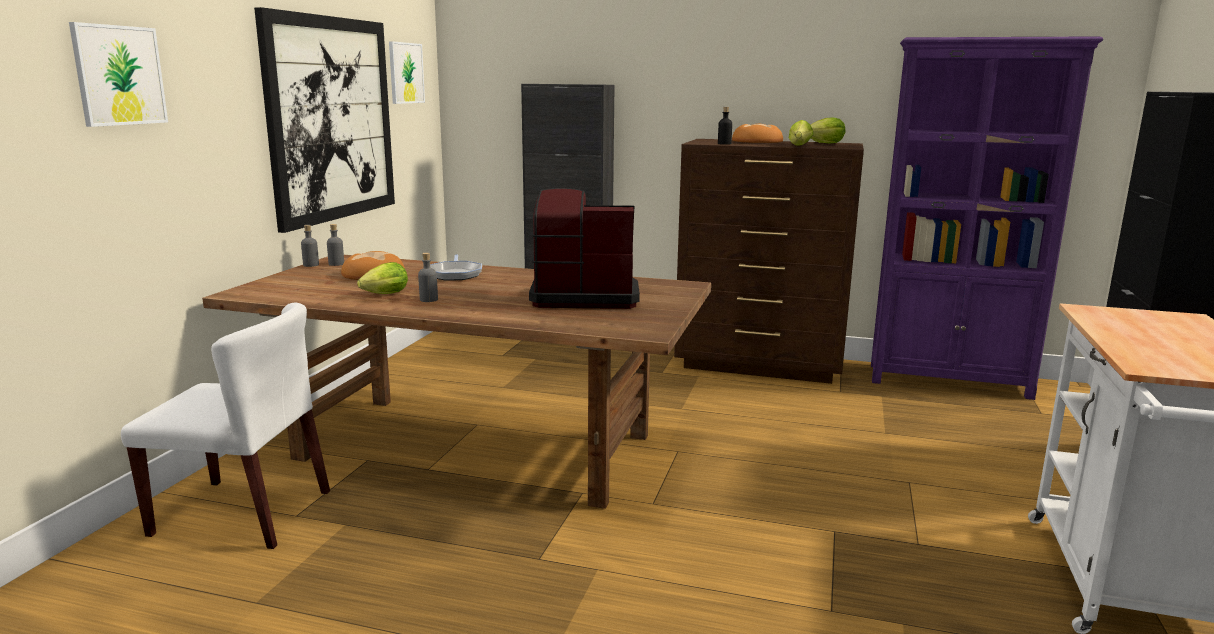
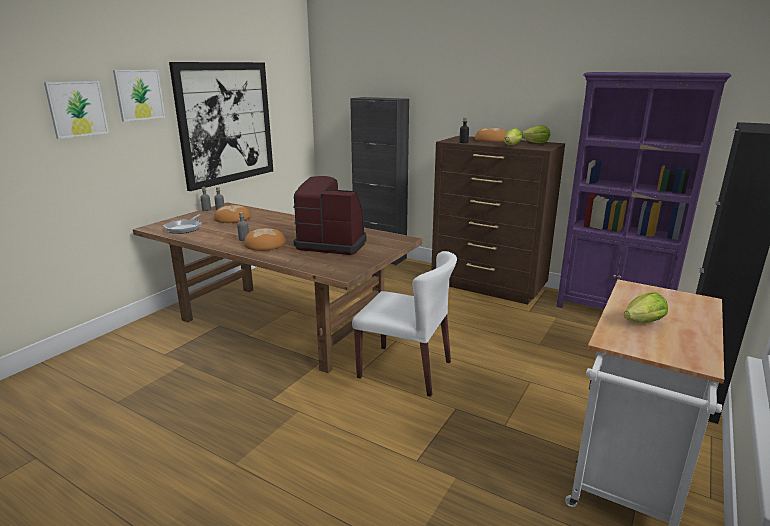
camera: 15 degrees right, 5 degrees up
(244, 513) = (141, 349): white chair -> white chair (405, 369)
(383, 295) = (223, 234): lettuce -> lettuce (641, 323)
(406, 73) = (284, 91): picture -> picture (139, 95)
(455, 274) = (276, 221): frying pan -> frying pan (184, 228)
(474, 304) = (265, 244): none -> bread

